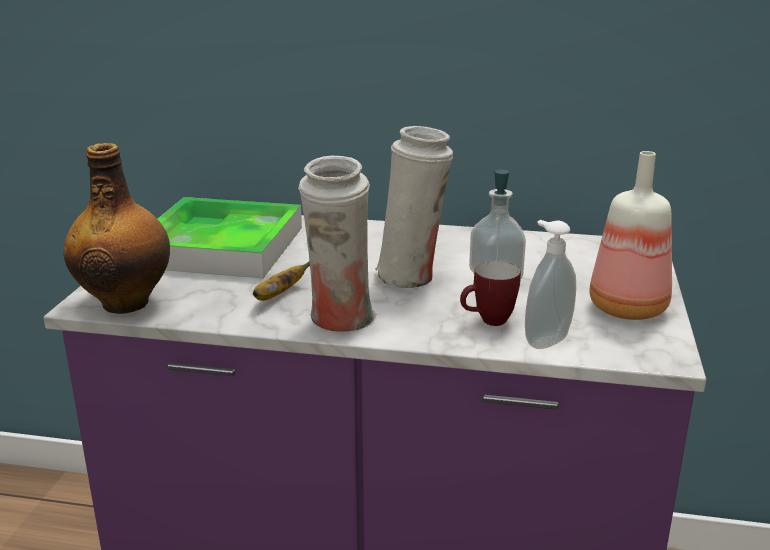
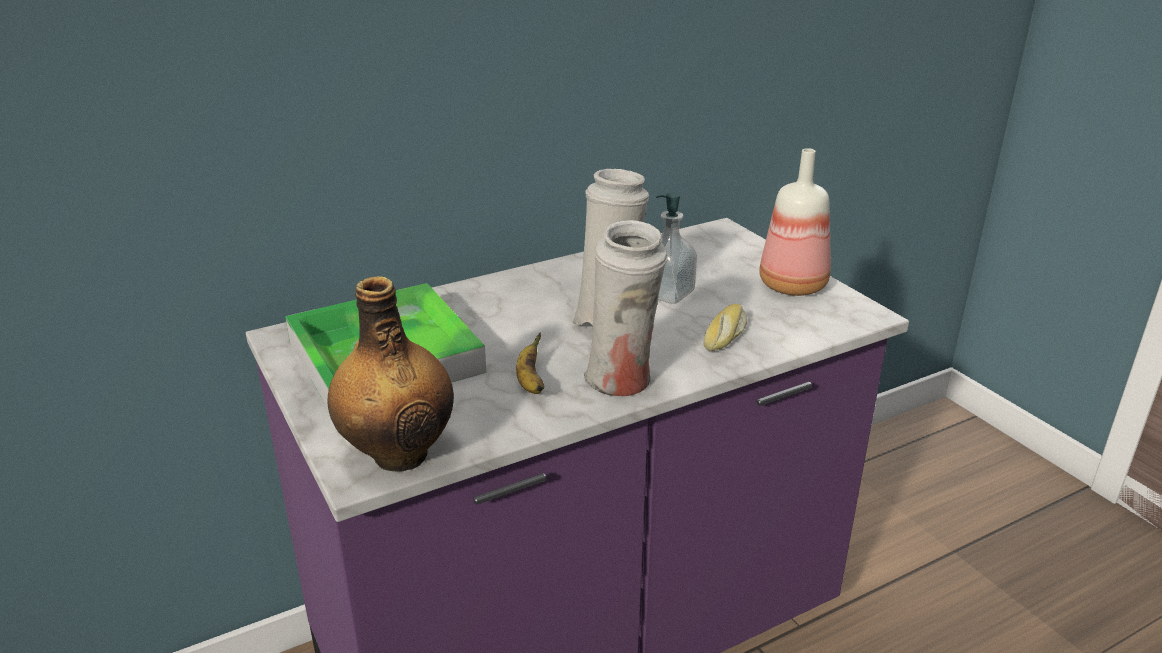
camera: 40 degrees left, 5 degrees up
(488, 322) = (726, 335): mug -> bread
(544, 340) = (784, 334): soap dispenser -> none

